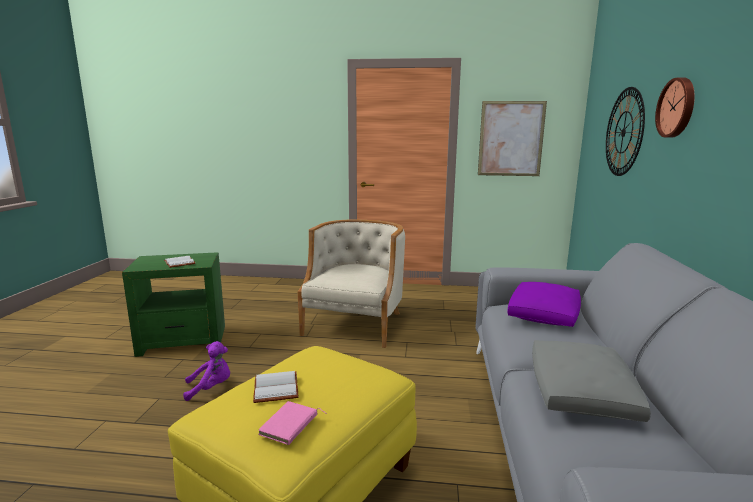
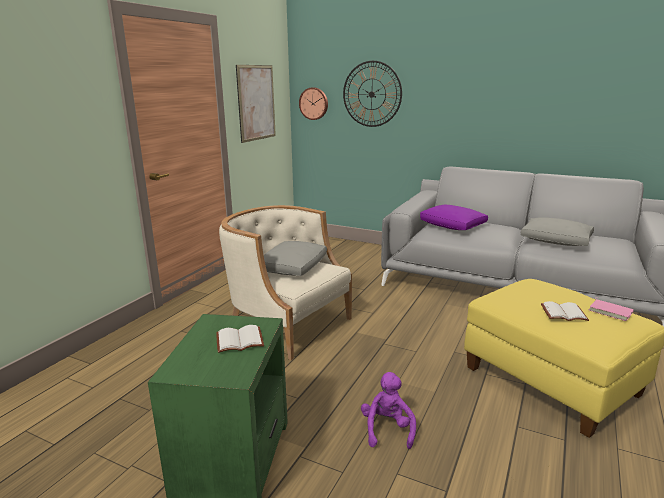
camera: 70 degrees left, 5 degrees up
(357, 273) = (293, 267): none -> grey pillow
(677, 108) = (441, 79): wall clock -> wall clock (314, 103)

